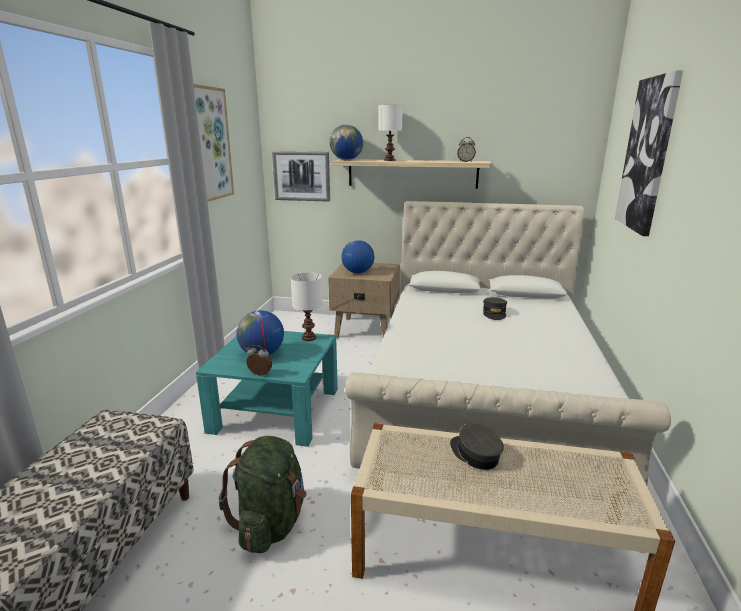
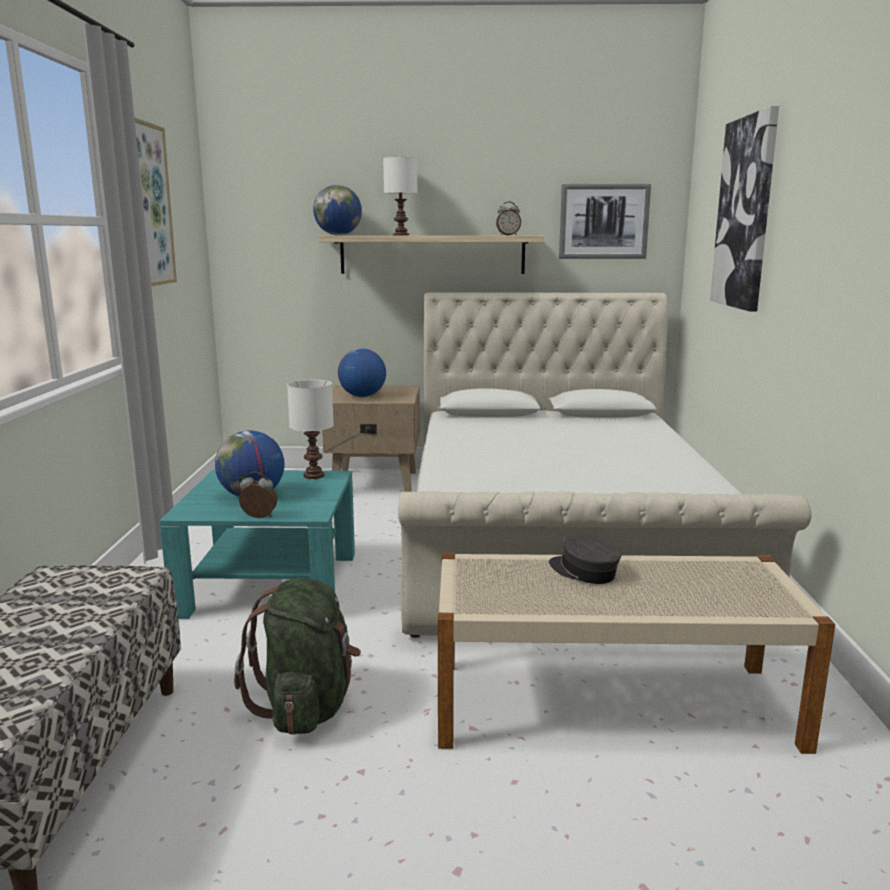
camera: 10 degrees left, 5 degrees down
(301, 176) = (269, 261): picture -> picture (604, 221)
(494, 313) = (566, 435): grey cap -> none

